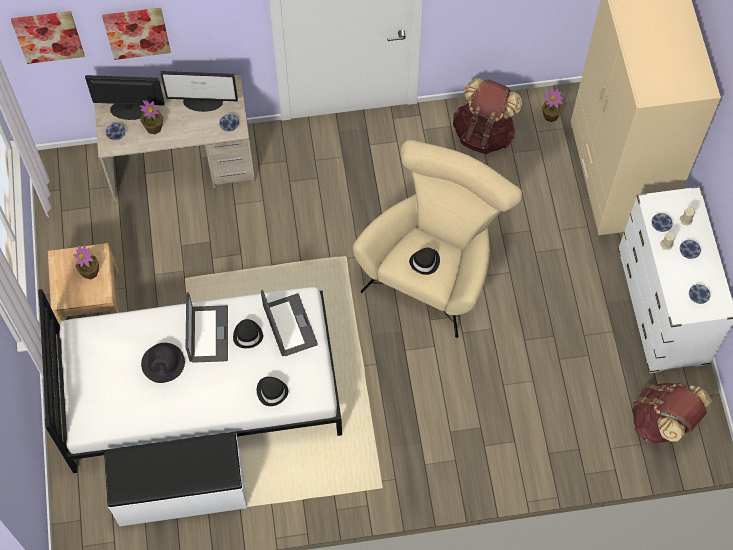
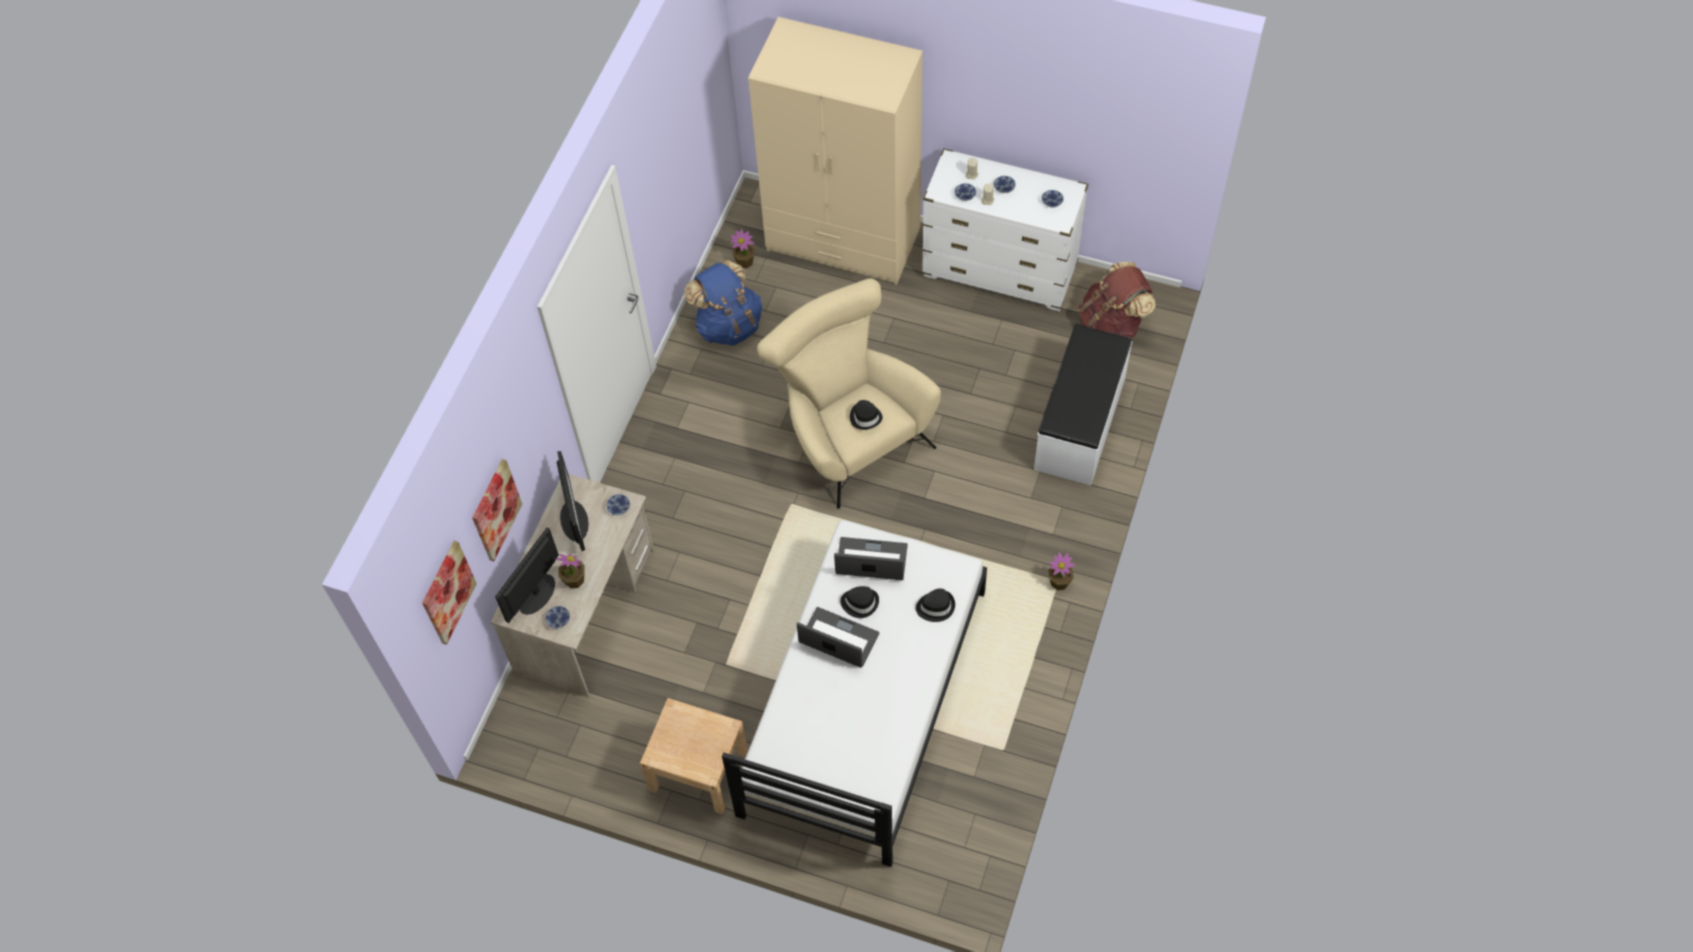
camera: 60 degrees left, 5 degrees down
(90, 272) = (692, 729): potted plant -> potted plant (1059, 582)
(163, 363) = (848, 694): black hat -> none
(181, 491) = (967, 767): white bench -> white bench (1081, 424)
(203, 102) = (574, 520): monitor -> monitor turned 45 degrees counterclockwise
(484, 133) = (728, 324): brown backpack -> blue backpack

